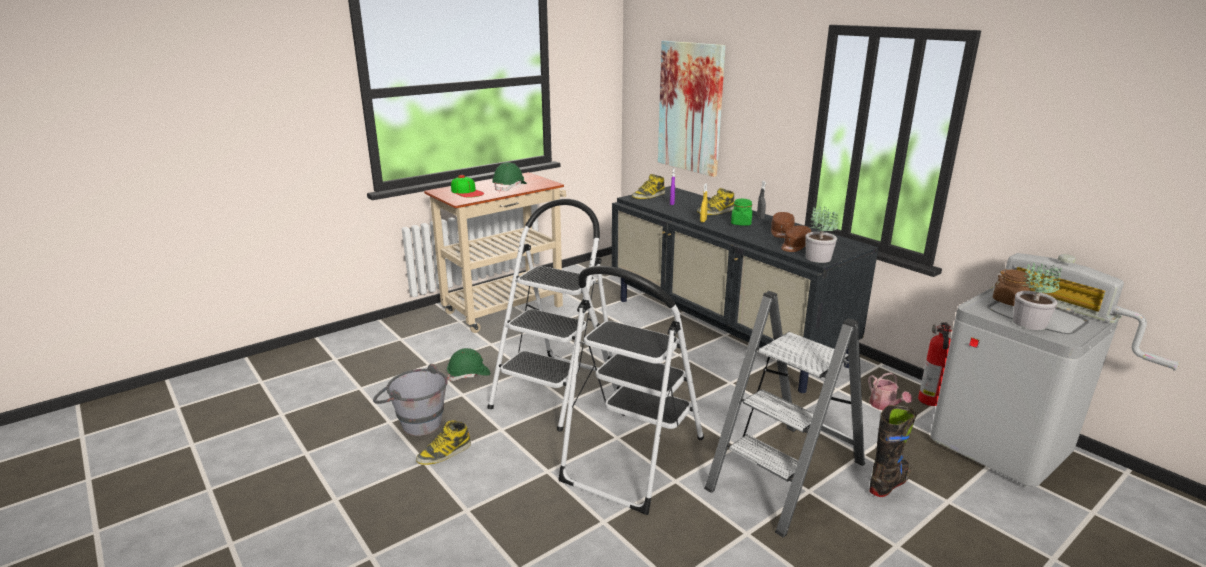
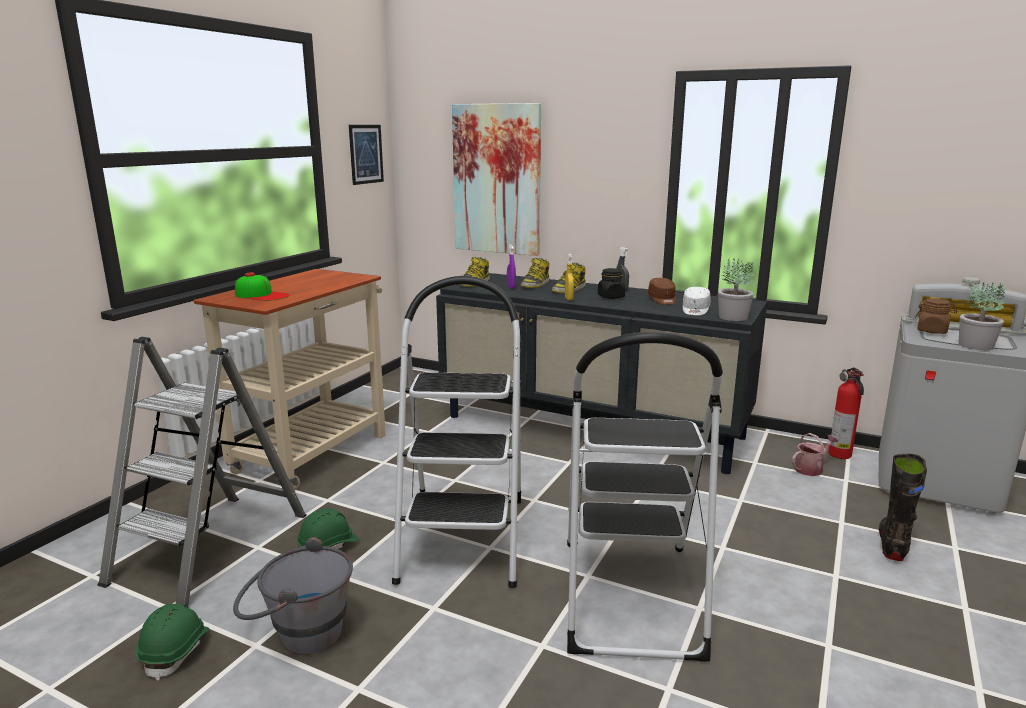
camera: 25 degrees left, 5 degrees down
(444, 453) = (379, 666): boot -> boot (535, 284)
(510, 187) = (315, 285): green hard hat -> green hard hat (176, 651)
(593, 79) = (366, 154): none -> picture
(741, 223) = (611, 297): green jar -> black jar
(788, 474) = (800, 564): grey step ladder -> grey step ladder (212, 546)
(795, 246) = (695, 310): brown cap -> white cap
(885, 406) = (811, 468): watering can -> watering can turned 75 degrees counterclockwise

